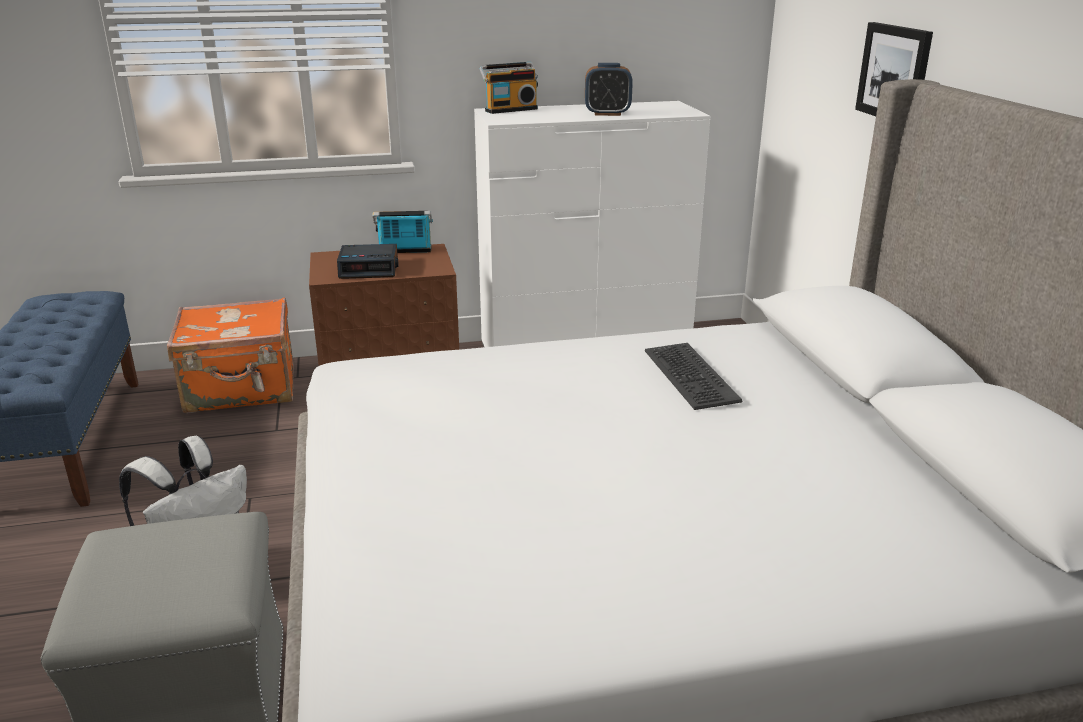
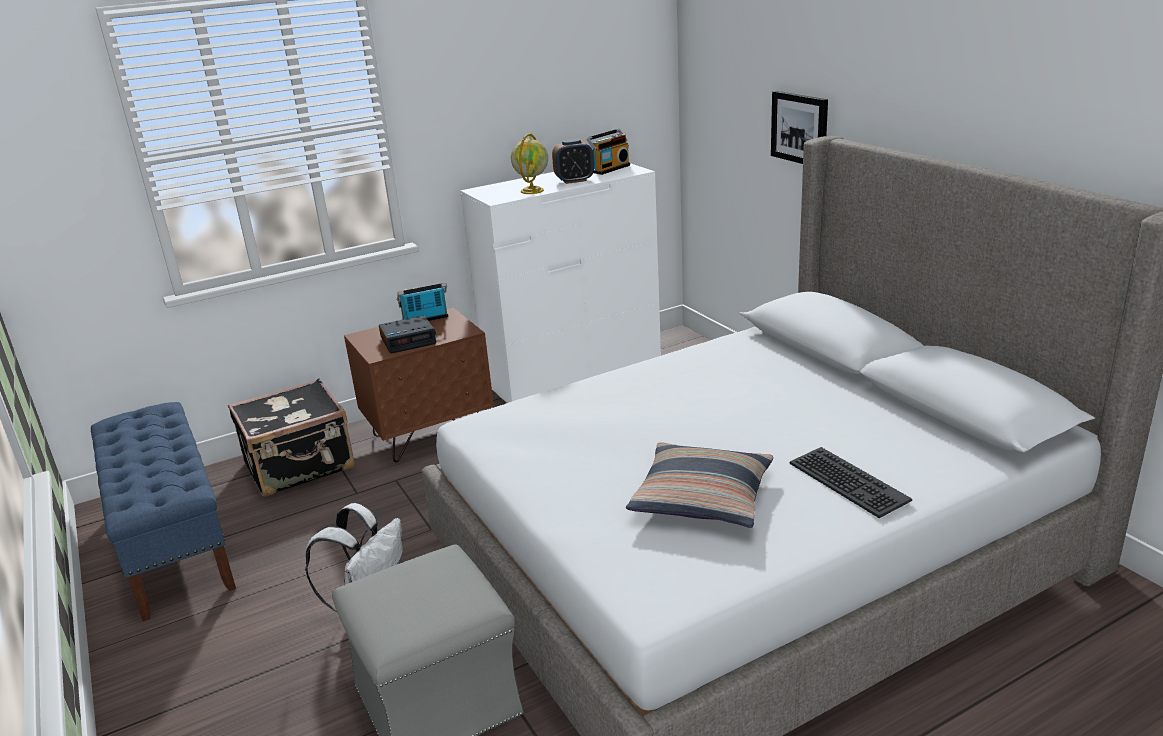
camera: 15 degrees left, 0 degrees up
(242, 389) = (300, 466): orange suitcase -> black suitcase
(510, 109) = (492, 187): radio -> radio (610, 169)
(549, 117) = (532, 190): none -> globe
(549, 526) = (702, 498): none -> pillow
(689, 376) = (725, 379): keyboard -> keyboard (847, 482)

